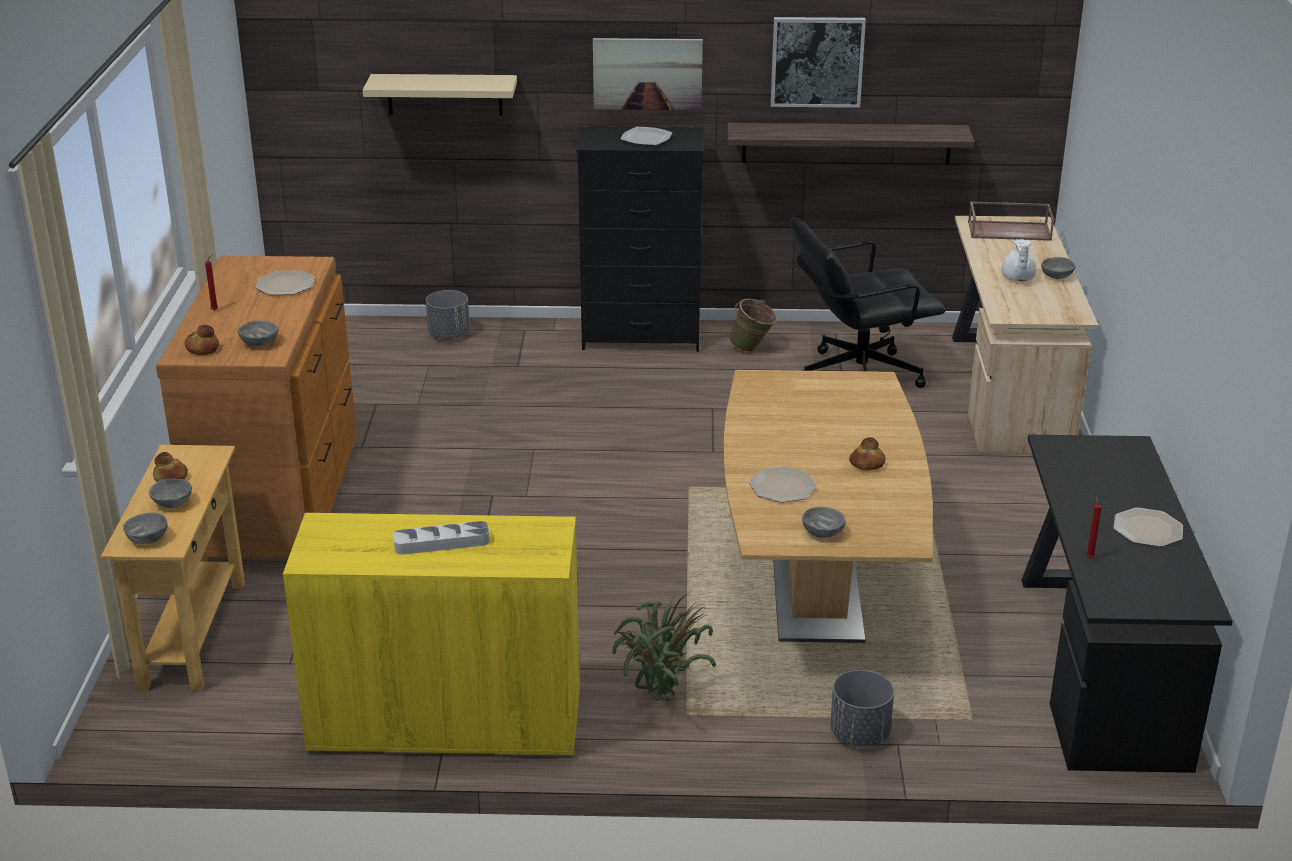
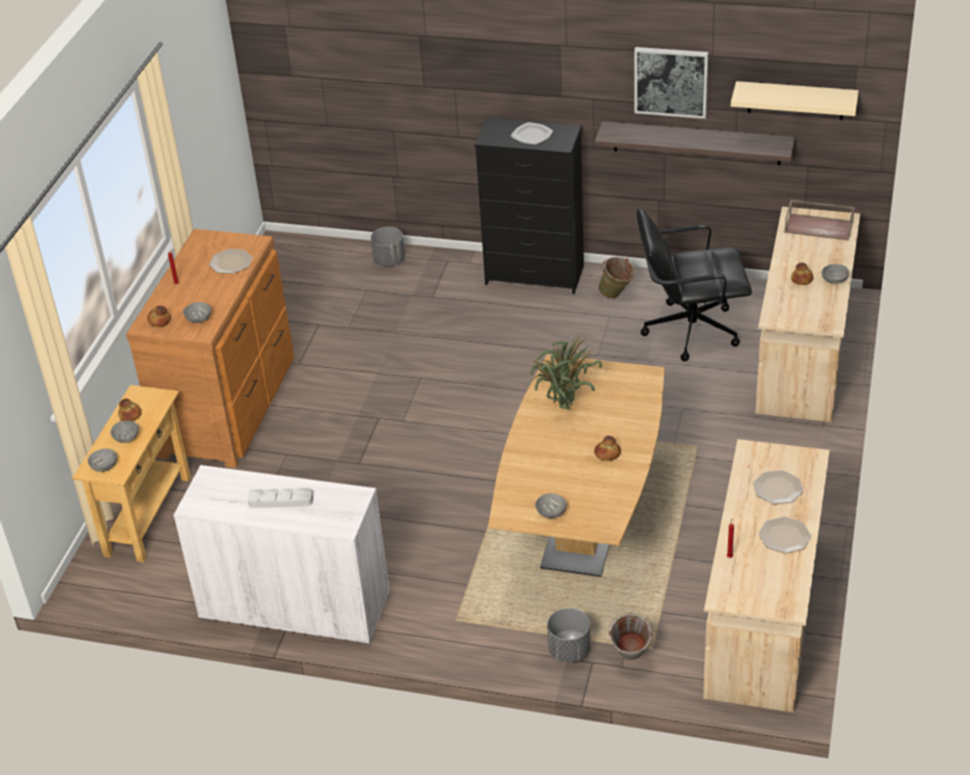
camera: 15 degrees right, 10 degrees up
(444, 94) = (384, 86): beige shelf -> beige shelf (795, 100)
(446, 722) = (295, 606): yellow cabinet -> white cabinet
(647, 73) = (538, 81): picture -> none
(659, 702) = (441, 608): potted plant -> potted plant (563, 409)
(783, 486) = (539, 468): plate -> plate (778, 488)
(947, 734) = (630, 659): none -> grey bucket
(1017, 278) = (801, 280): white teapot -> bread
(1098, 664) = (764, 615): black desk -> beige desk

